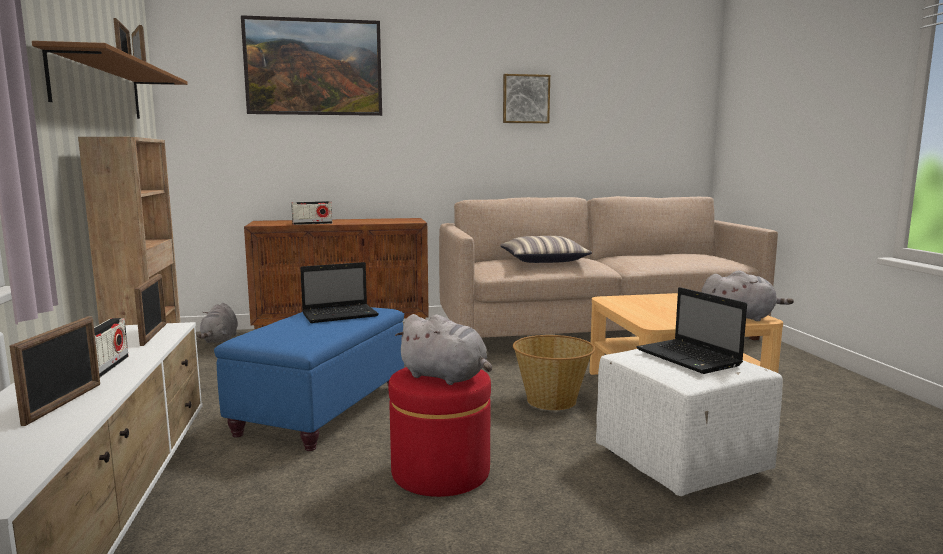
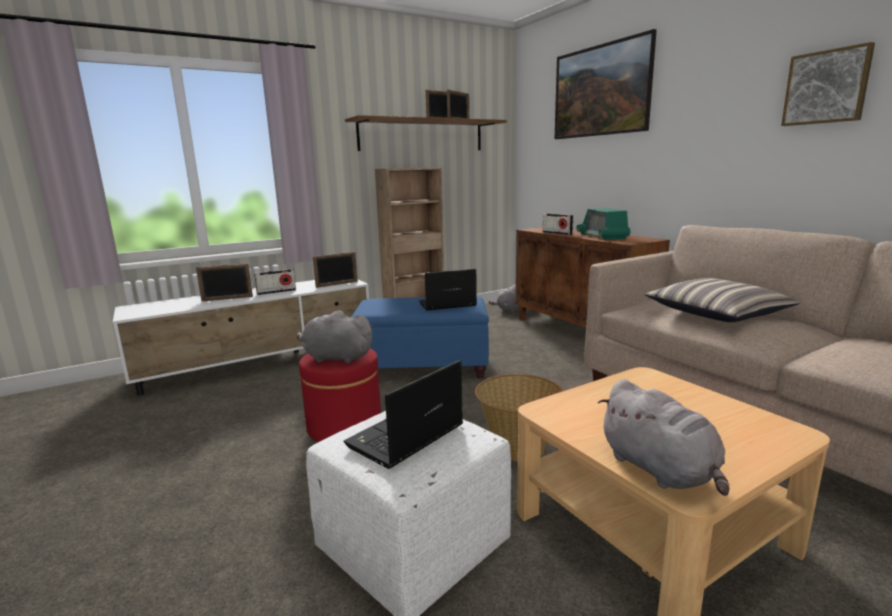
camera: 70 degrees right, 5 degrees up
(341, 315) = (446, 304): laptop -> laptop turned 120 degrees clockwise
(365, 221) = (602, 236): none -> radio
(446, 377) = (335, 358): grey plush toy -> grey plush toy turned 90 degrees clockwise

